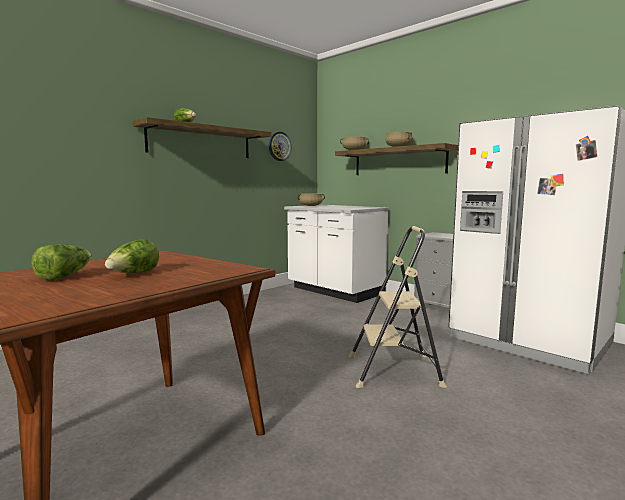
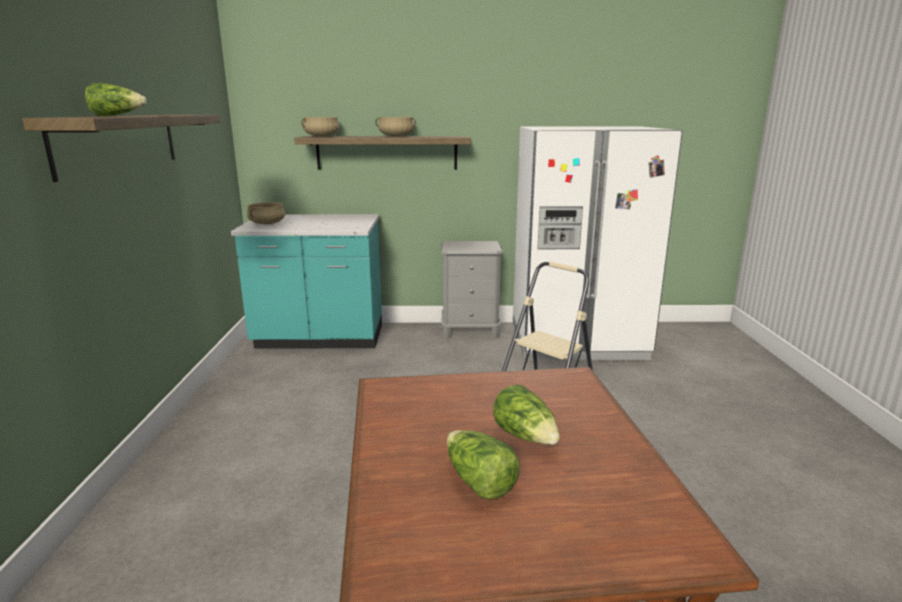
camera: 45 degrees left, 10 degrees up
(279, 146) = (200, 130): wall clock -> none
(334, 291) = (319, 339): white counter -> turquoise counter

